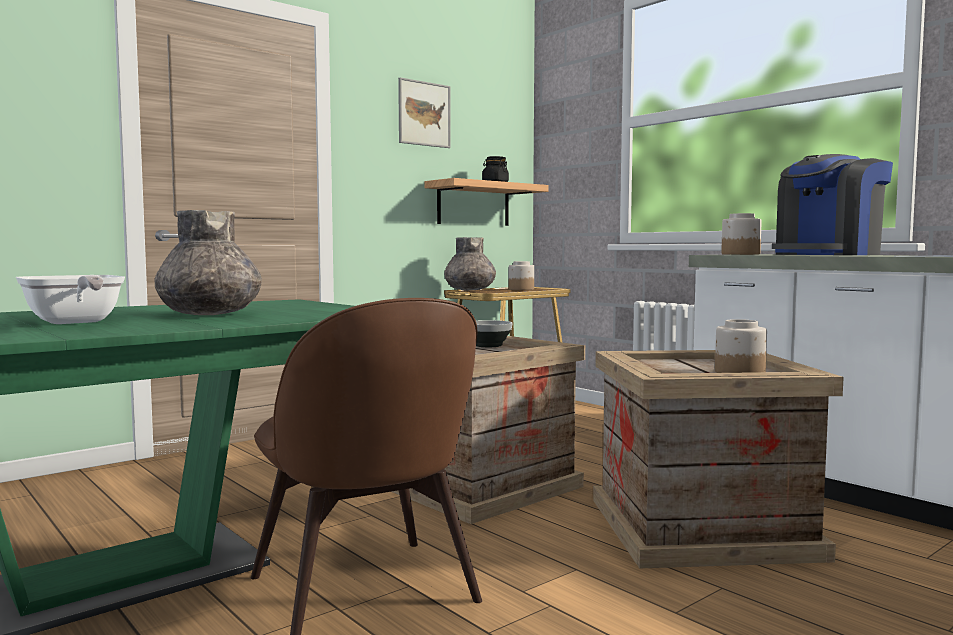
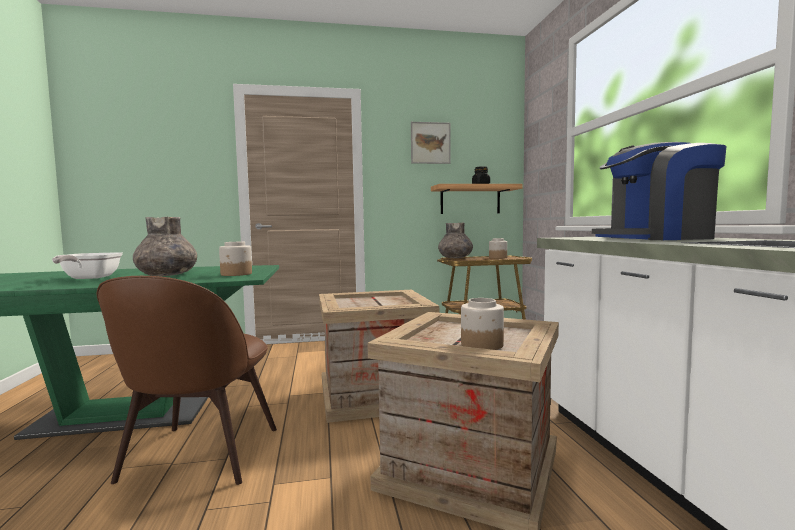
camera: 30 degrees right, 0 degrees up
(488, 345) = (390, 300): bowl -> none
(741, 254) = (585, 237): jar -> jar (236, 274)

